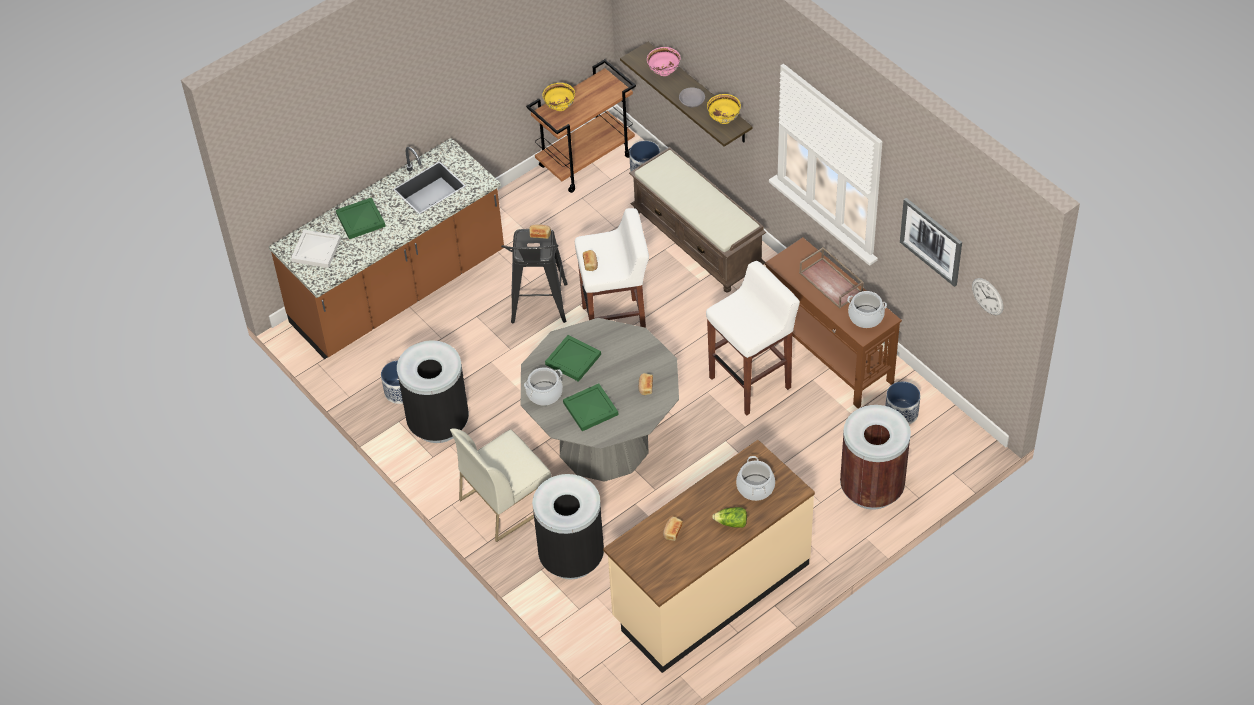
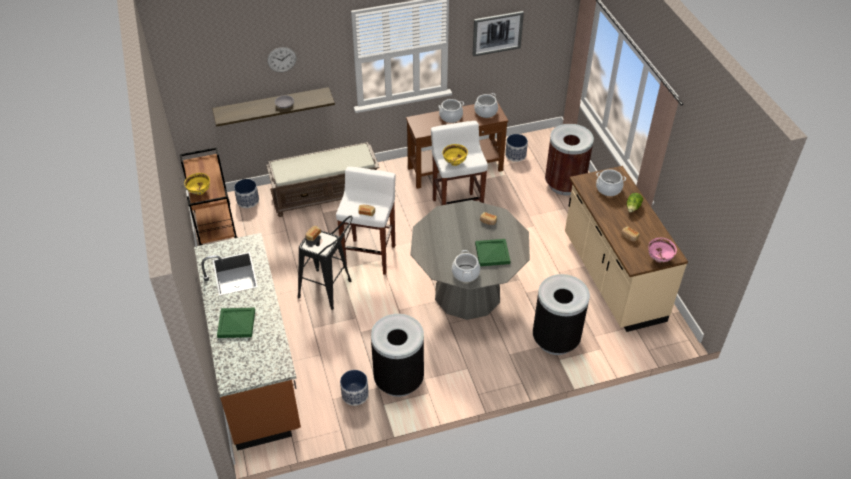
camera: 70 degrees left, 5 degrees down
(316, 250) = (247, 362): white tray -> none
(506, 501) = (491, 361): white chair -> none
(573, 360) = (444, 250): green tray -> none
(664, 72) = (247, 109): pink bowl -> pink bowl (659, 258)
(723, 119) = (312, 96): yellow bowl -> yellow bowl (454, 163)
(832, 283) = (450, 116): brown tray -> cooking pot
(987, 296) = (544, 32): wall clock -> wall clock (281, 59)

